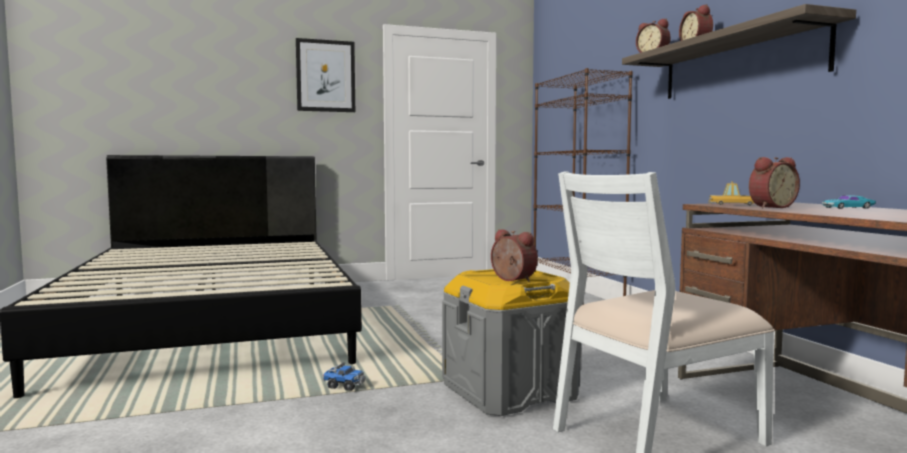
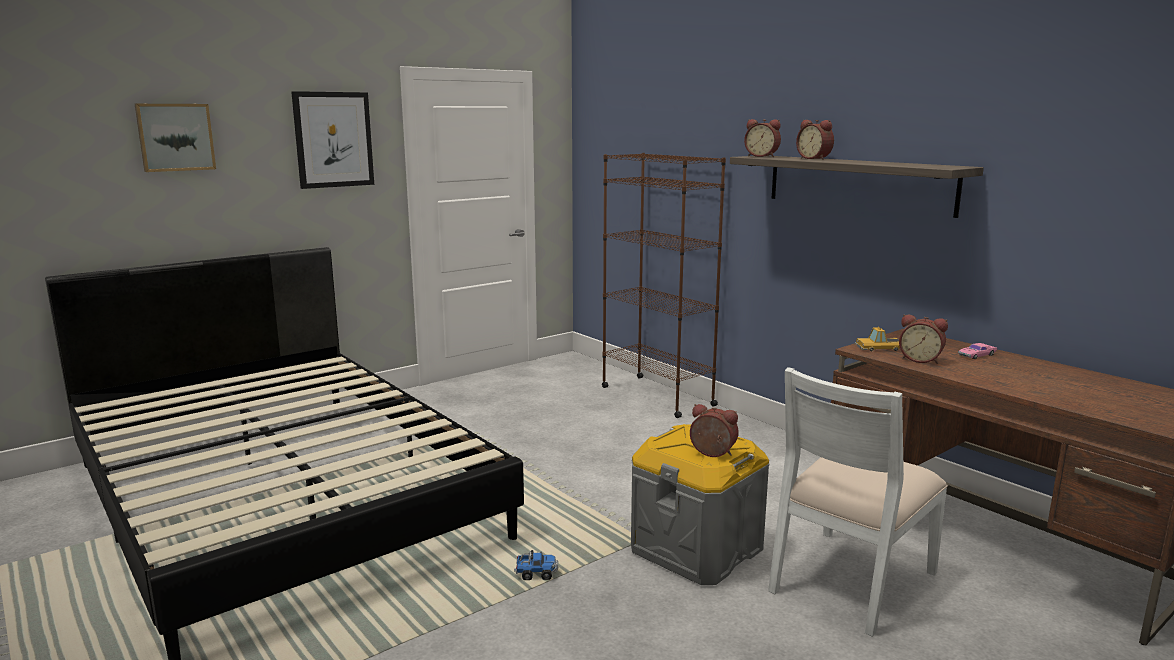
camera: 20 degrees left, 10 degrees up
(208, 66) = (175, 137): none -> picture
(770, 207) = (920, 359): alarm clock -> alarm clock turned 75 degrees clockwise
(848, 208) = (977, 355): turquoise toy car -> pink toy car

